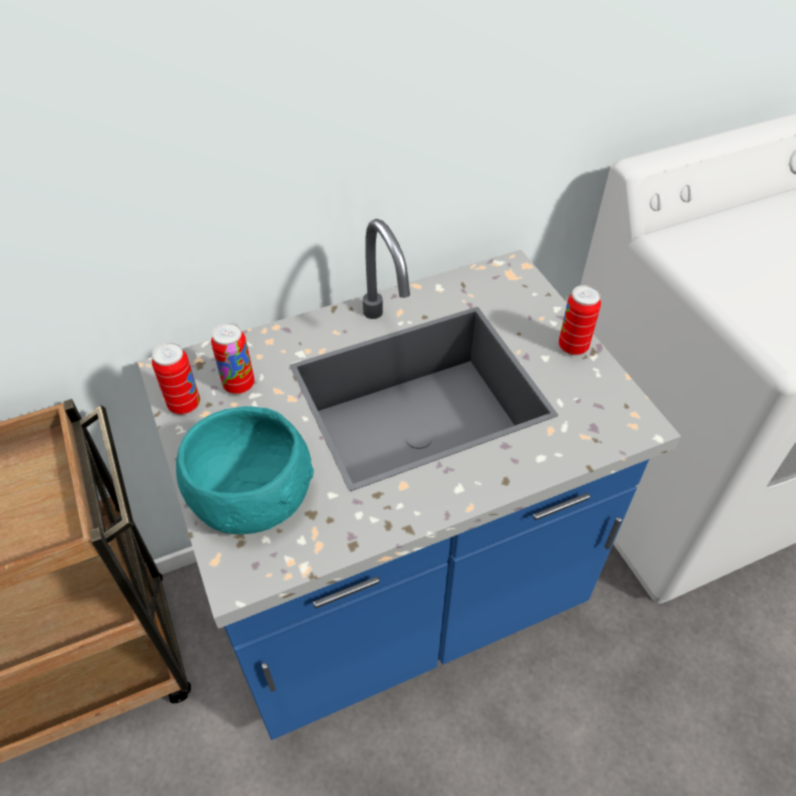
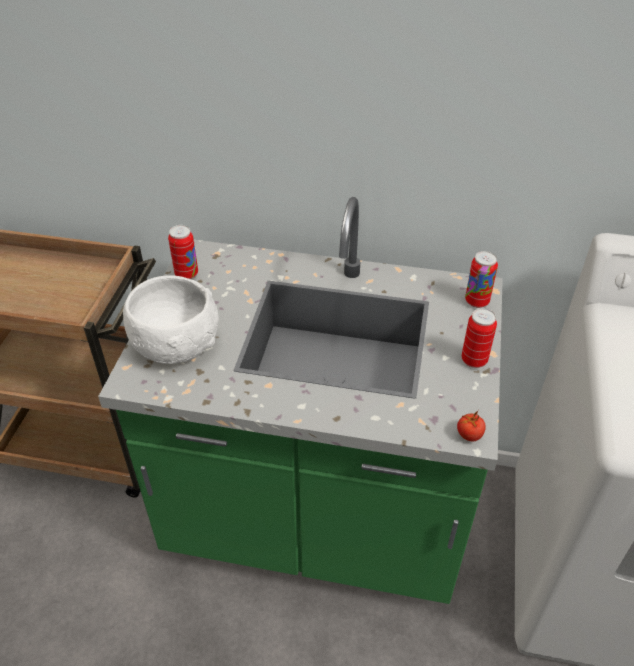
camera: 35 degrees right, 5 degrees down
(239, 385) = (227, 278): can -> can (476, 301)
(251, 496) = (176, 343): turquoise bowl -> white bowl
(398, 596) = (317, 518): blue counter -> green counter
(637, 425) = (469, 435): none -> tomato

